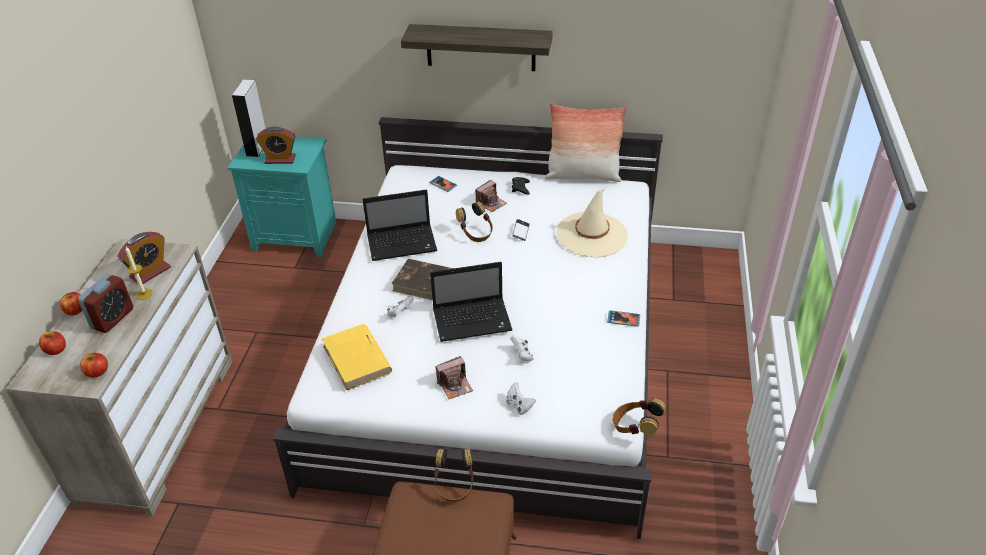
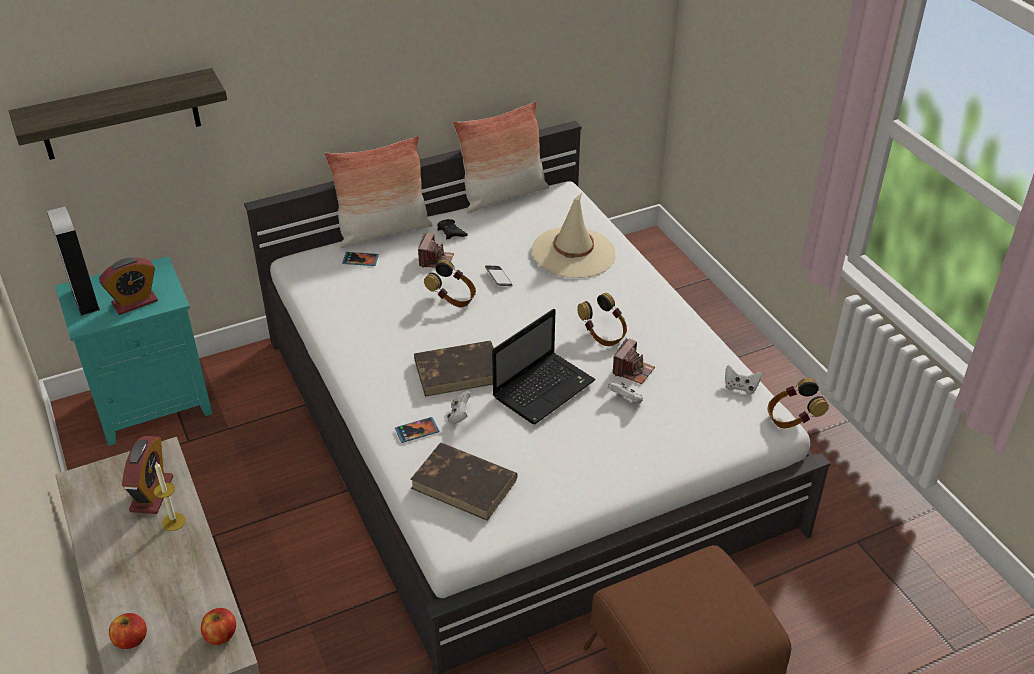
camera: 35 degrees left, 0 degrees up
(75, 311) = (100, 583): apple -> none
(112, 318) = (165, 568): alarm clock -> none
(357, 359) = (465, 484): yellow book -> brown book
(403, 243) = (383, 341): laptop -> none
(454, 486) = (663, 563): headphones -> headphones (603, 334)
(455, 385) = (591, 461): camera -> camera (632, 370)
(477, 171) = (383, 231): none -> pillow
(480, 47) = (362, 76): shelf -> shelf (120, 115)
(519, 405) = (672, 449): white game controller -> white game controller (740, 387)
(623, 319) = (684, 323): phone -> phone (417, 431)

